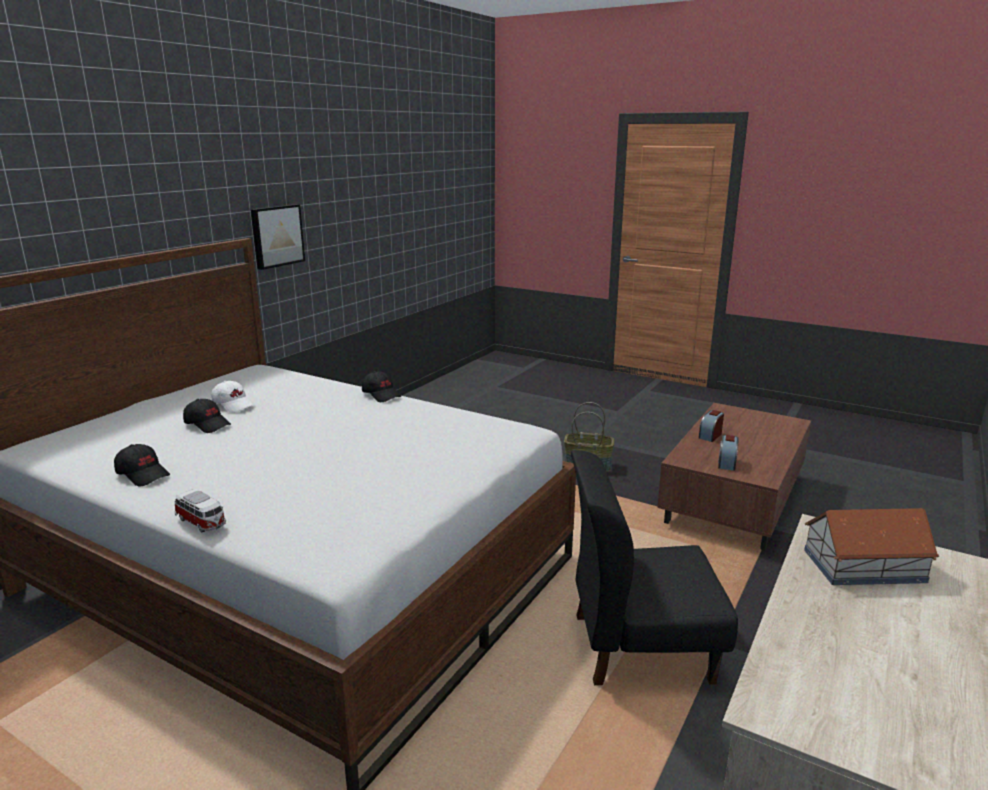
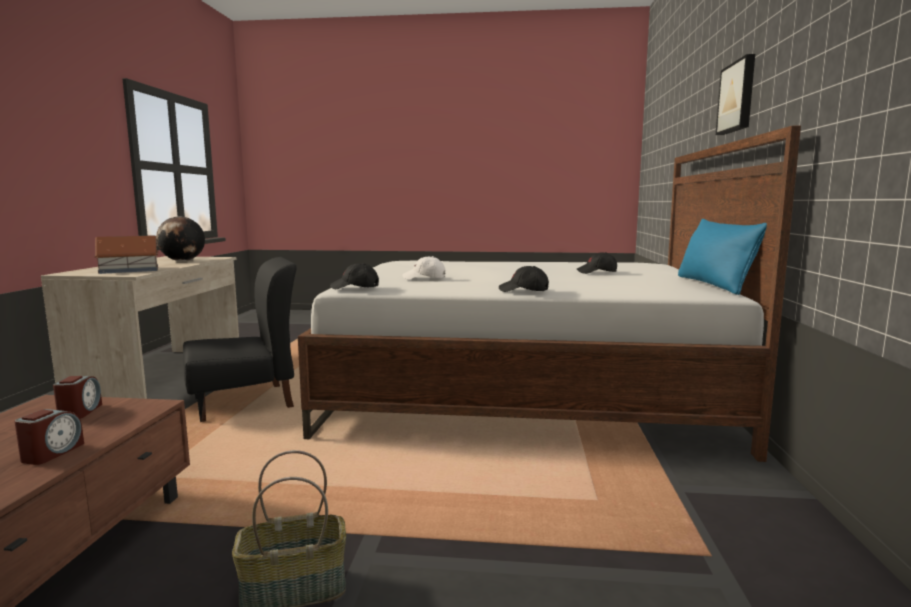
camera: 155 degrees right, 10 degrees down
(143, 474) = (554, 263): black cap -> black cap (355, 288)
(202, 522) = (480, 260): toy car -> none
(208, 381) = (713, 284): none -> blue pillow
(234, 405) = (621, 278): white cap -> white cap (424, 278)
(276, 236) = (858, 121): picture -> picture (738, 97)
(841, 667) = (183, 261): none -> globe

